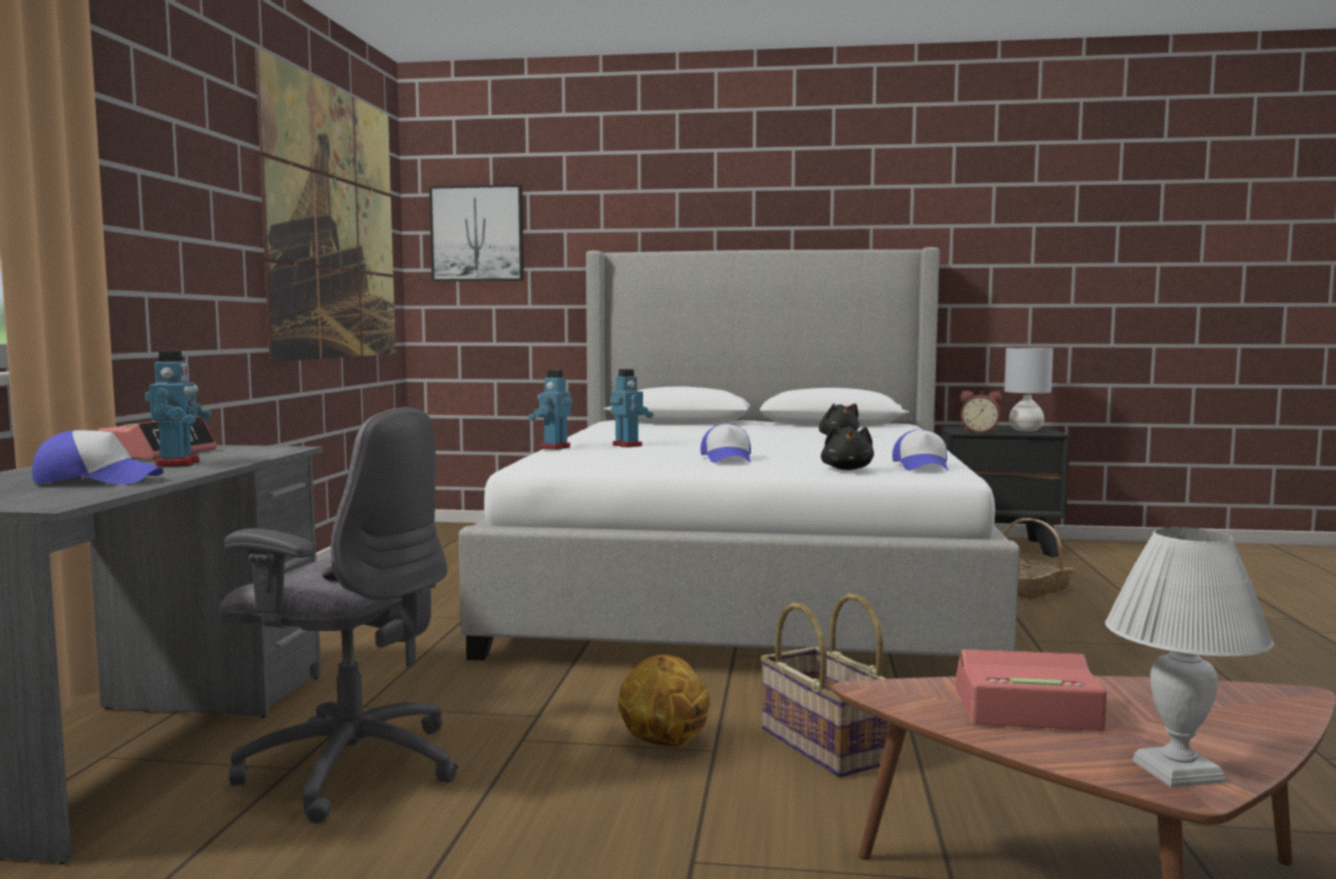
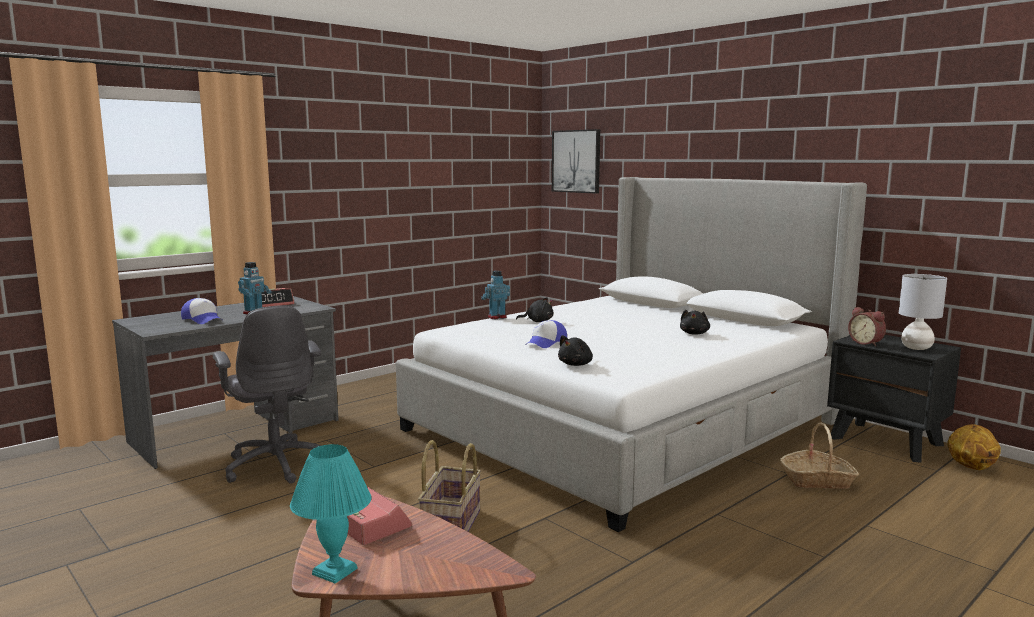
camera: 40 degrees right, 5 degrees up
(334, 223) = (467, 164): picture -> none
(628, 445) = (537, 321): toy robot -> black plush toy
(663, 743) = (392, 497): basketball -> basketball (970, 467)
(922, 466) = (630, 371): cap -> none
(1179, 770) = (336, 571): white table lamp -> turquoise table lamp

